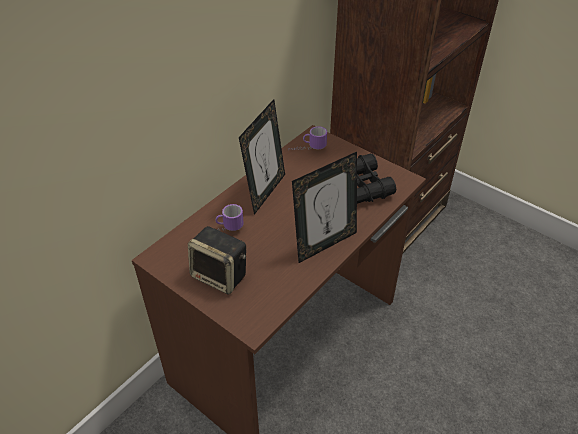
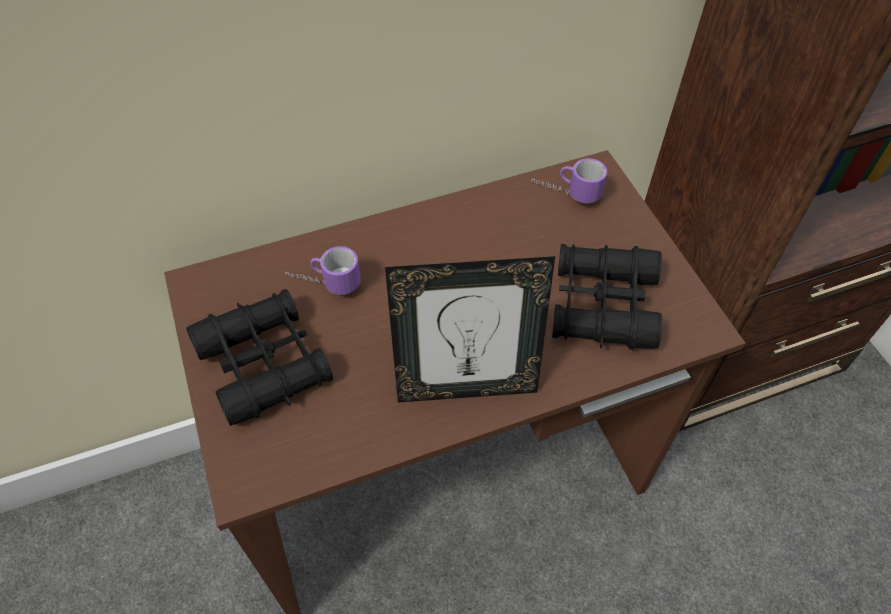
camera: 30 degrees right, 10 degrees up
(221, 276) = (264, 364): speaker -> black binoculars
(265, 192) = (438, 244): picture frame -> none

